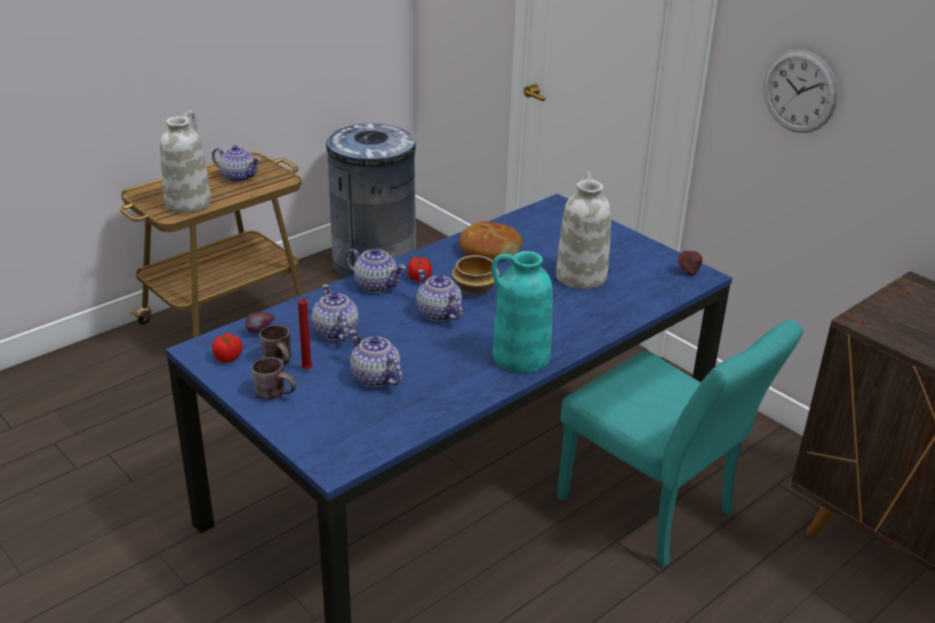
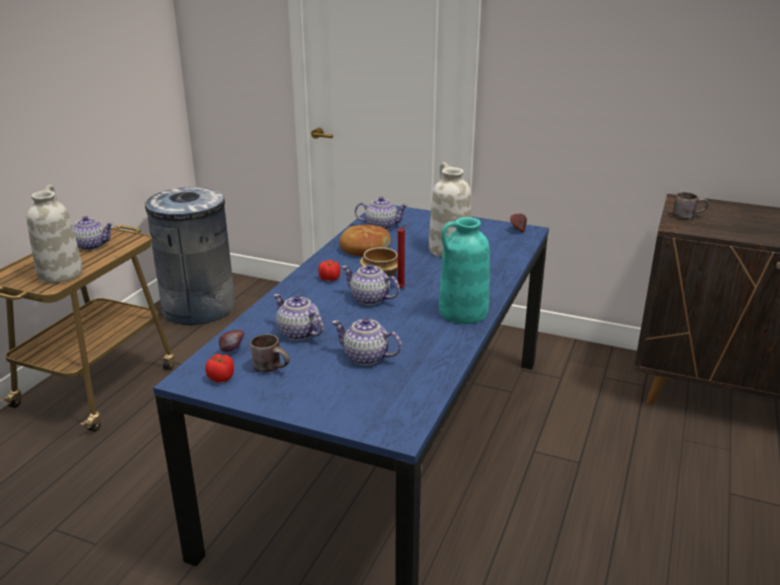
camera: 25 degrees left, 5 degrees down
(277, 392) = (293, 392): brown mug -> brown mug (687, 216)
(308, 370) = (303, 367): red candle -> red candle (402, 288)
(375, 285) = (298, 291): teapot -> teapot (381, 226)
(656, 512) = (544, 421): turquoise chair -> none
(799, 91) = (560, 81): wall clock -> none

